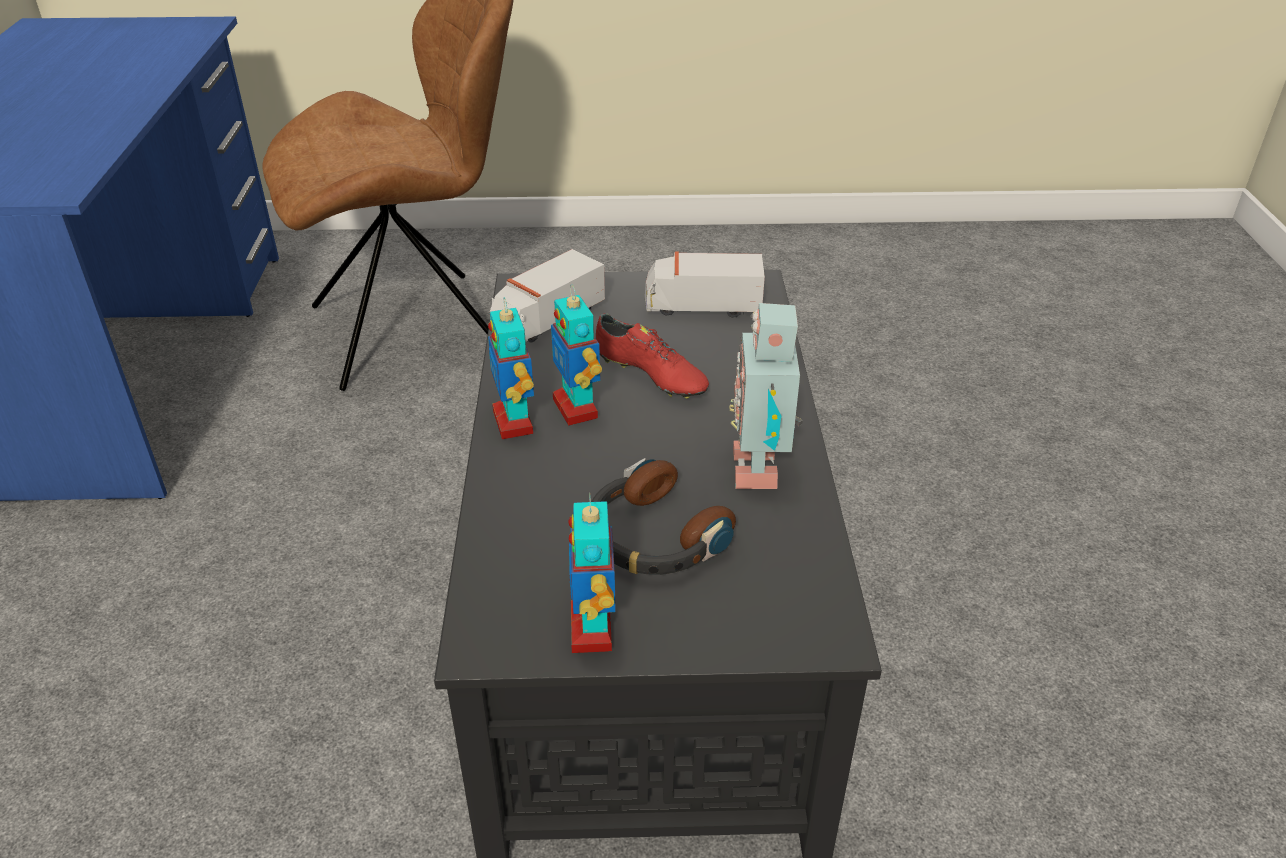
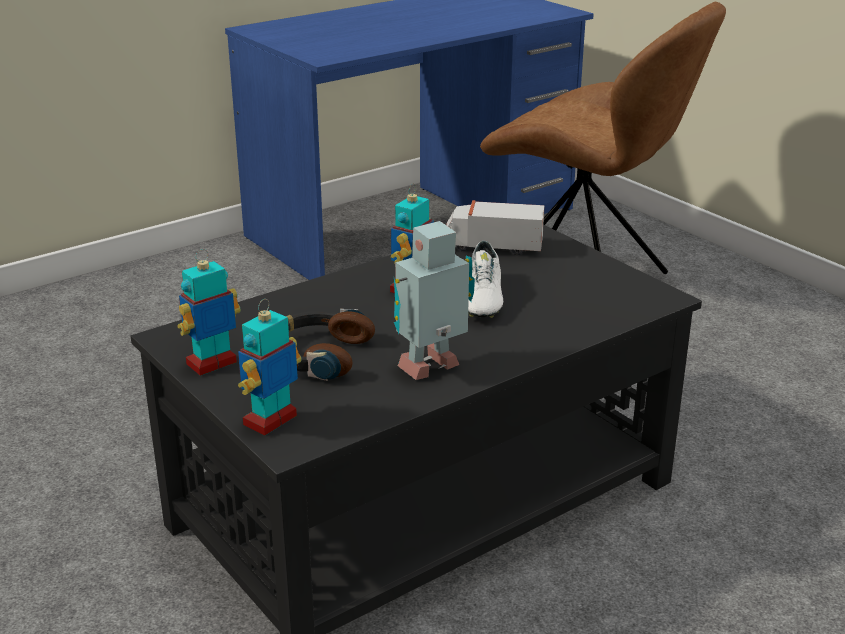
camera: 55 degrees right, 10 degrees down
(514, 422) = (371, 276): toy robot -> toy robot (271, 421)
(651, 376) = (483, 299): red shoe -> white shoe
(702, 306) = (597, 288): toy truck -> none

